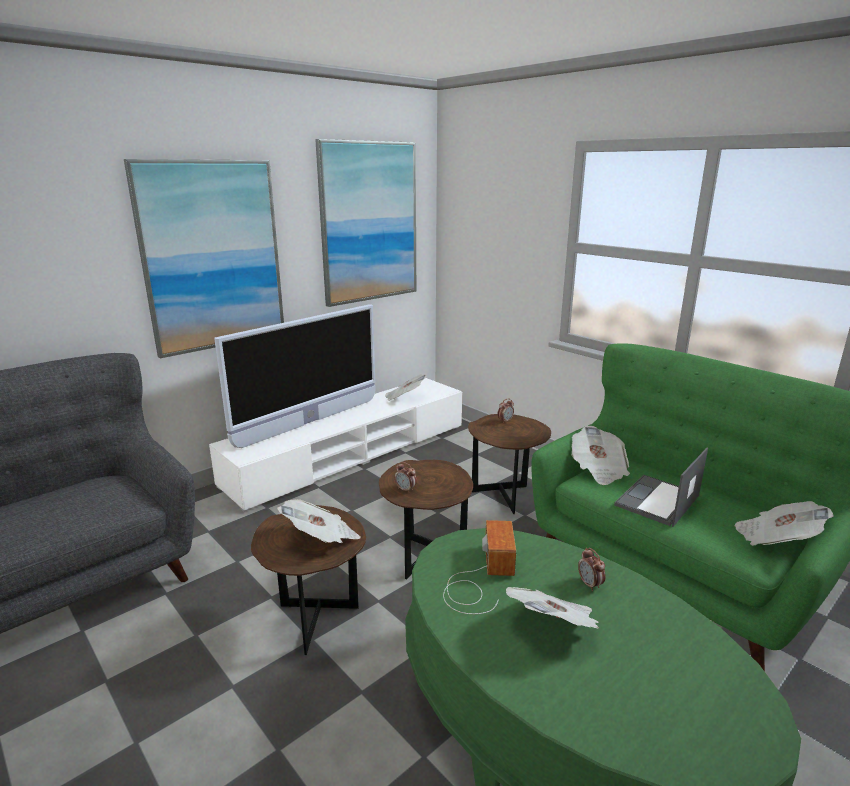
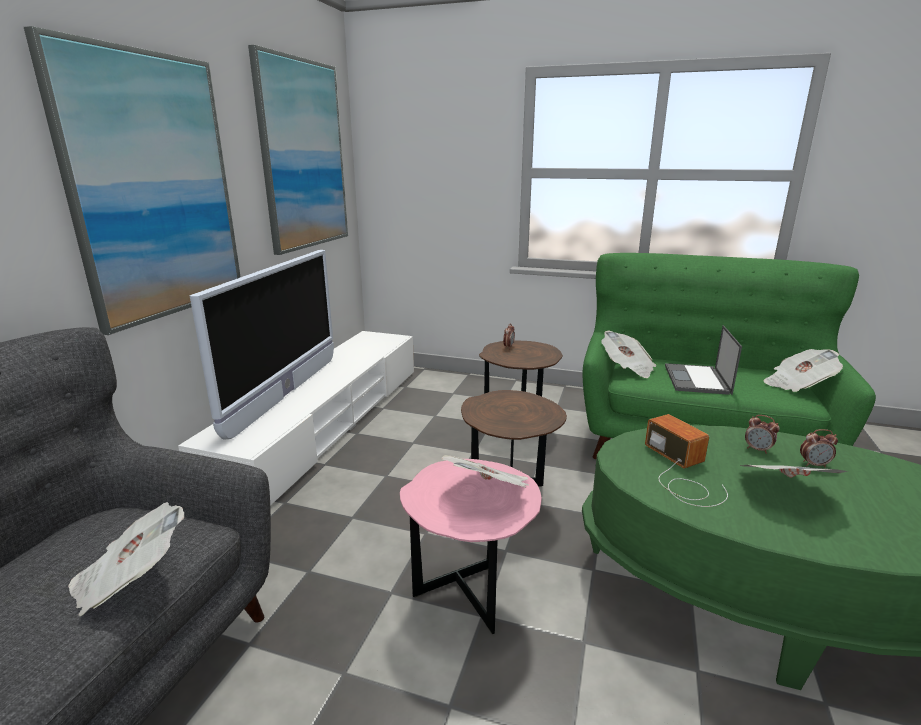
camera: 30 degrees left, 0 degrees up
(316, 624) = (470, 599): brown side table -> pink side table
(404, 398) = (363, 351): newspaper -> newspaper (131, 579)
(405, 490) = (505, 423): alarm clock -> alarm clock (814, 464)

